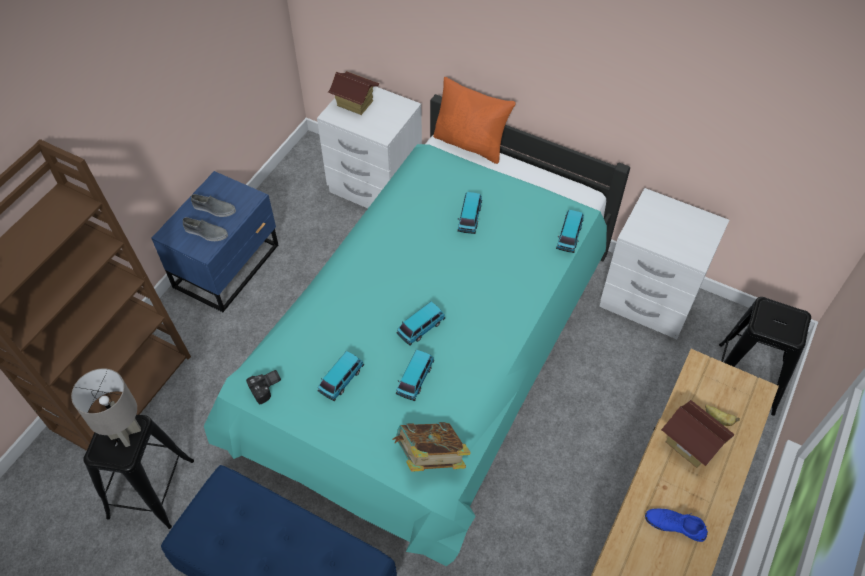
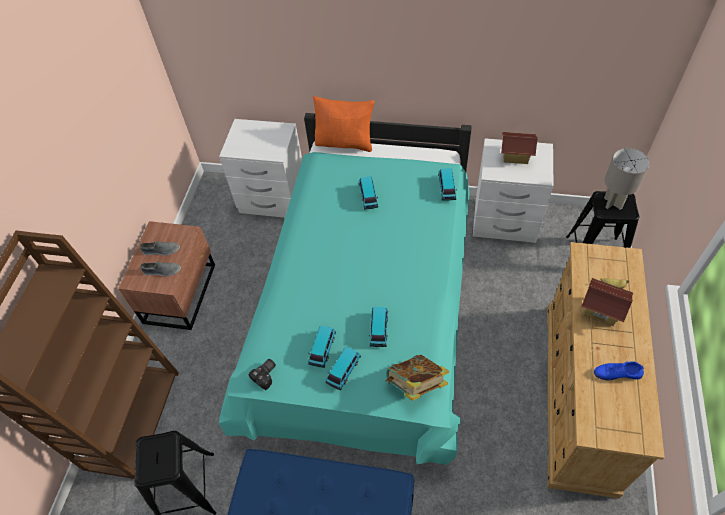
camera: 15 degrees left, 0 degrees up
(126, 433) = (162, 450): grey table lamp -> grey table lamp (612, 202)
(229, 266) = (182, 292): blue nightstand -> brown nightstand
(355, 103) = (244, 137): toy house -> toy house (516, 156)
(420, 328) = (366, 290): toy car -> toy car (343, 371)

